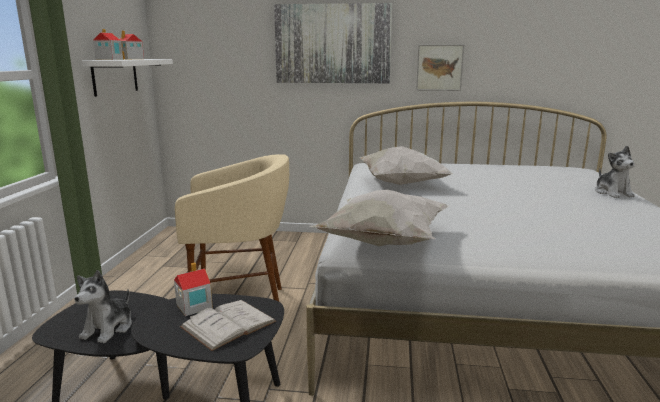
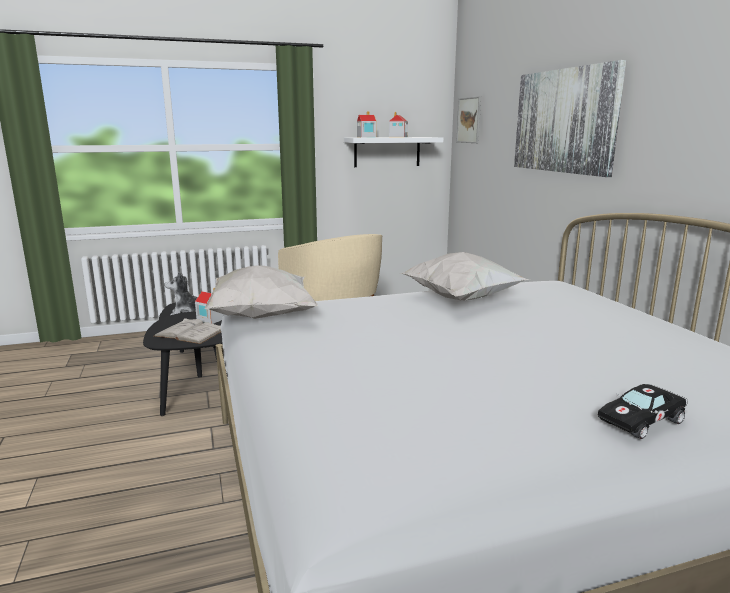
camera: 65 degrees right, 0 degrees up
(439, 67) = (672, 158): picture -> picture (469, 120)
(612, 193) = (641, 420): plush toy -> black toy car

